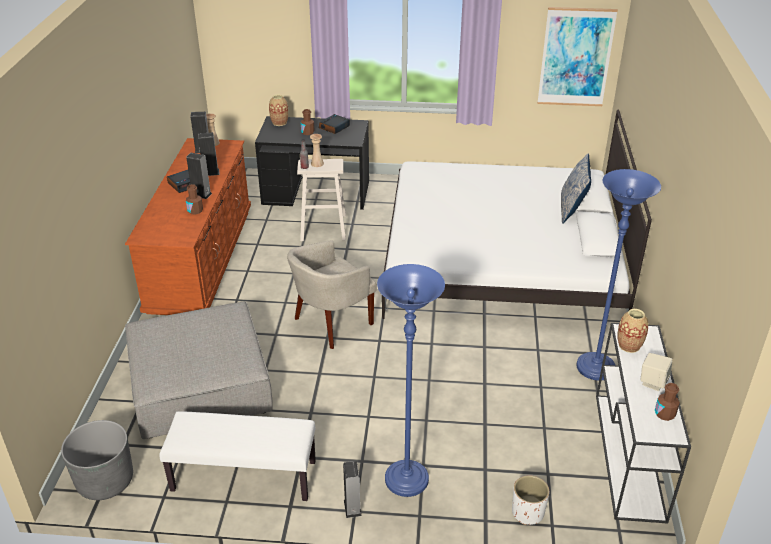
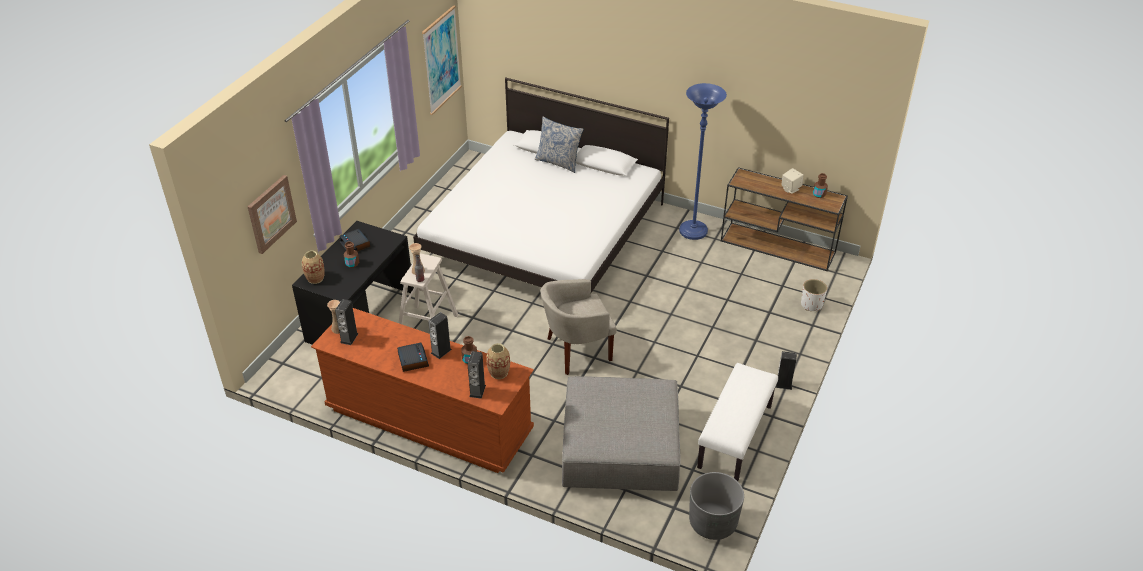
camera: 70 degrees left, 5 degrees up
(210, 172) = (401, 339): speaker -> speaker (477, 391)
(275, 47) = (271, 213): none -> picture
(331, 323) = (576, 351): beige armchair -> beige armchair turned 90 degrees clockwise
(406, 480) = (767, 352): blue floor lamp -> none
(629, 345) = (753, 185): vase -> vase (499, 373)
(629, 456) = (779, 246): white console table -> brown console table

